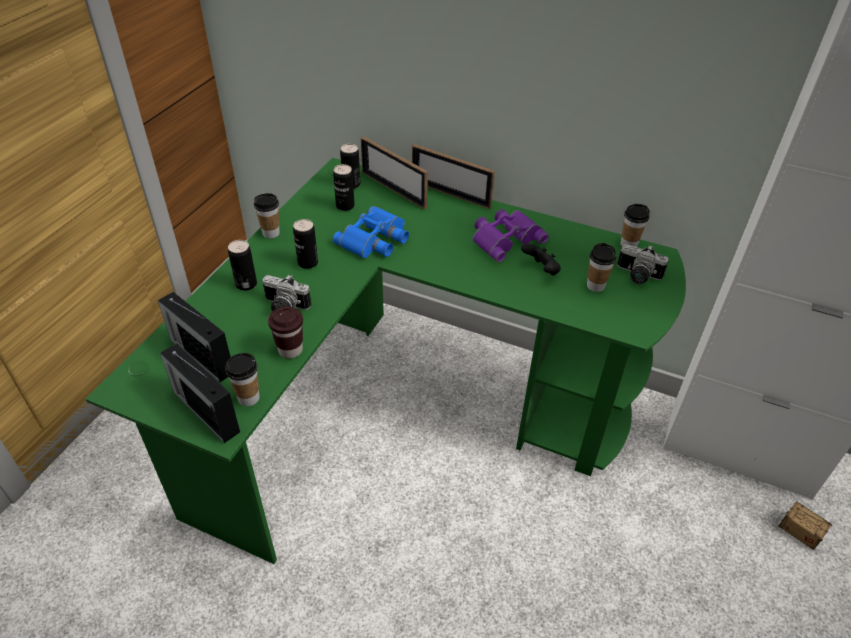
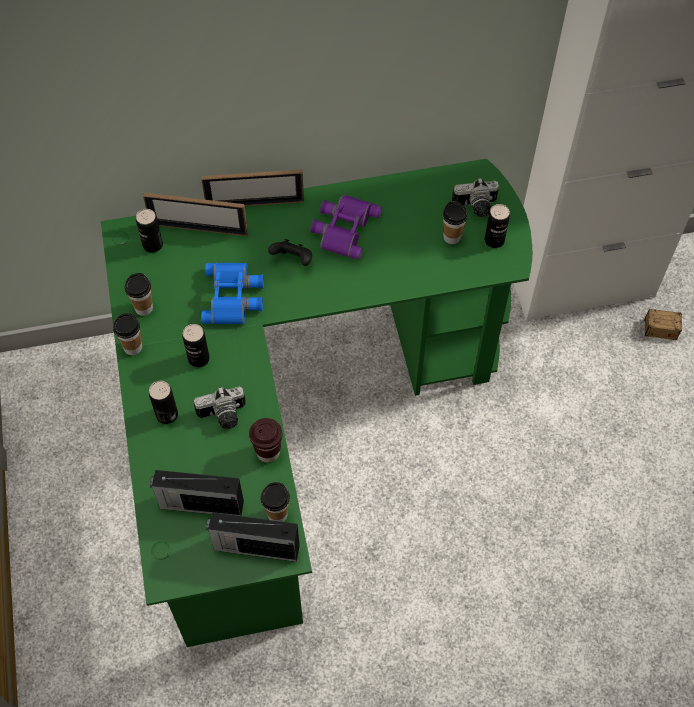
camera: 35 degrees left, 15 degrees up
(345, 206) = (171, 275): can -> can (494, 240)
(541, 270) = (398, 246): black game controller -> black game controller (293, 260)
(628, 244) = (446, 175): cup -> cup (144, 308)

